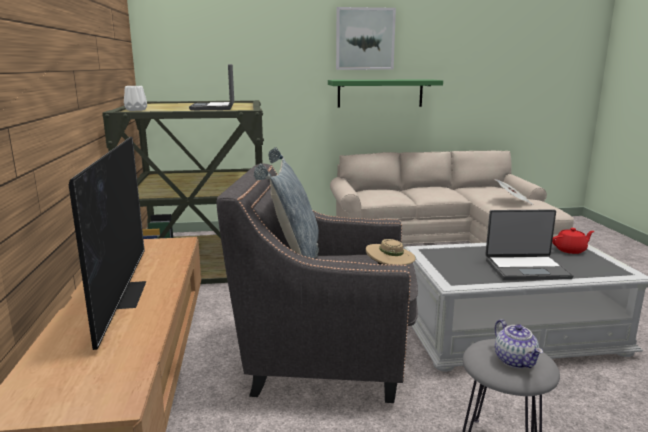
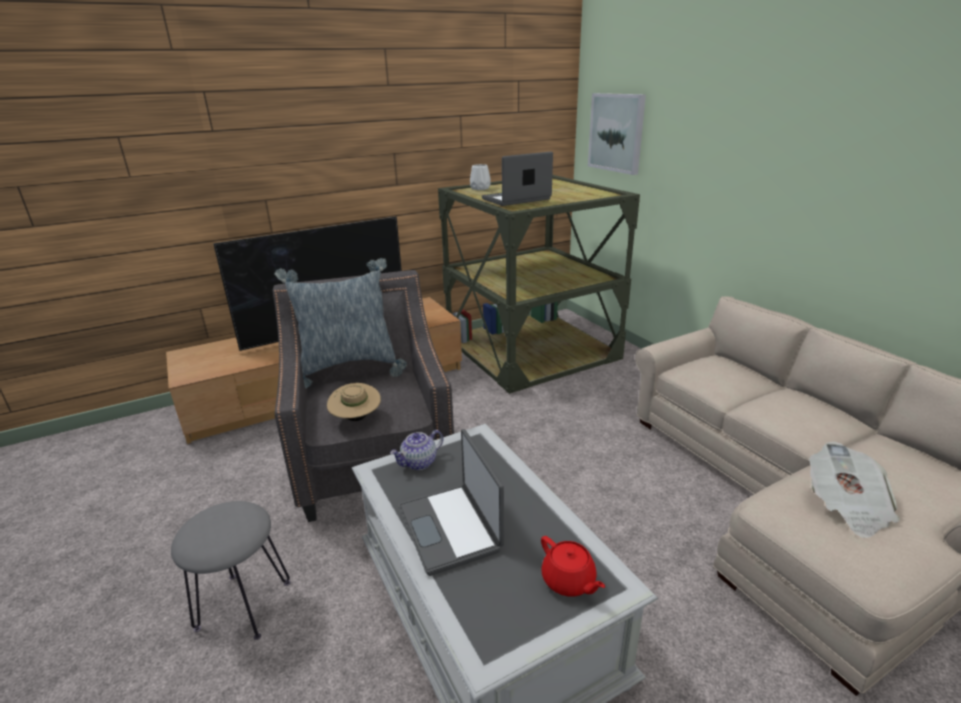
camera: 70 degrees right, 10 degrees up
(365, 39) = (819, 116): picture -> picture (616, 133)
(380, 93) = (825, 216): green shelf -> none
(515, 361) = (207, 529): teapot -> teapot (419, 463)

